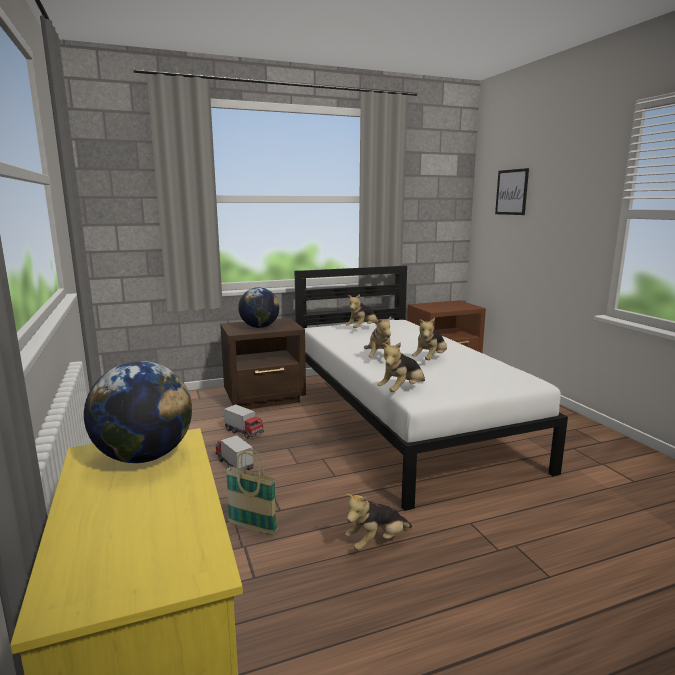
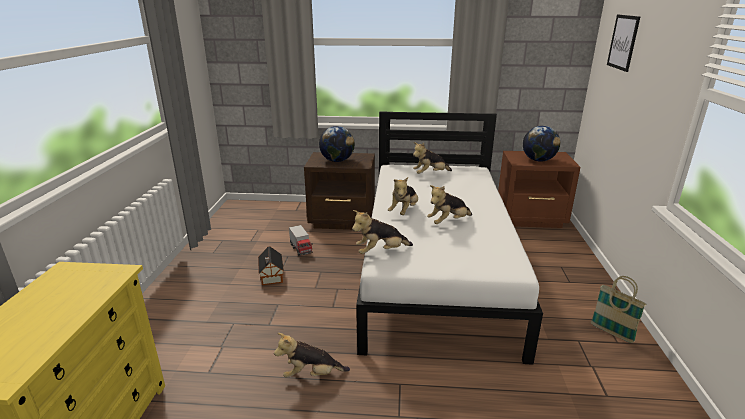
camera: 25 degrees right, 10 degrees up
(144, 456) = (83, 281): globe -> globe (538, 160)
(234, 464) = (271, 276): toy truck -> toy house
(252, 527) = (239, 333): basket -> basket (611, 333)

